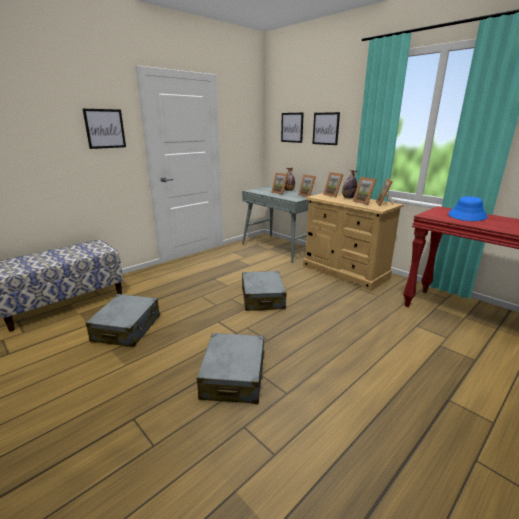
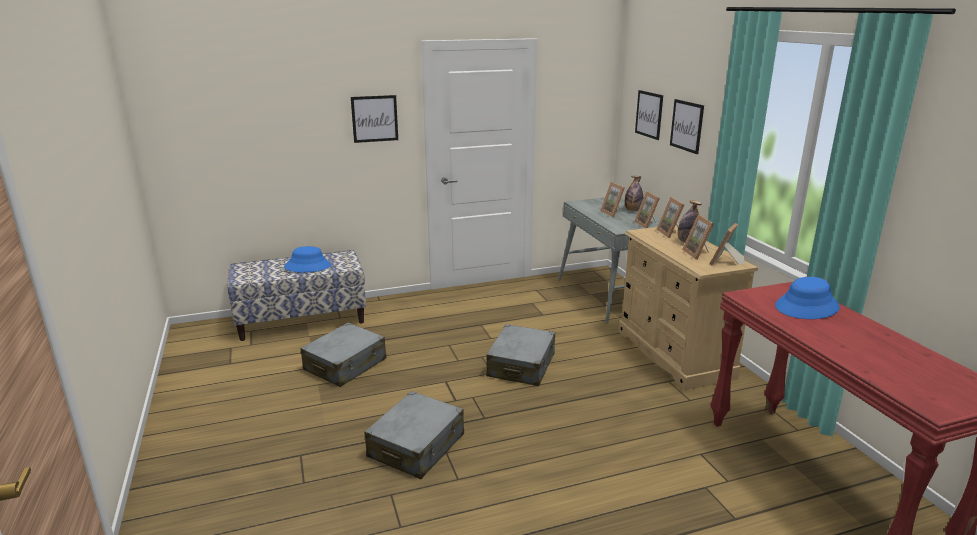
camera: 25 degrees right, 0 degrees up
(65, 255) = (307, 266): none -> blue hat

